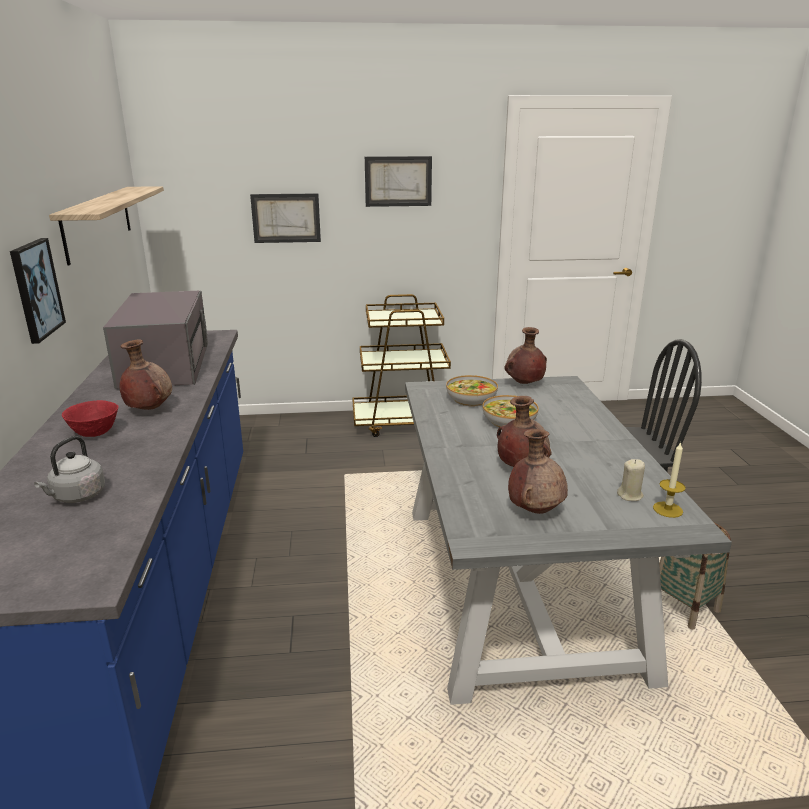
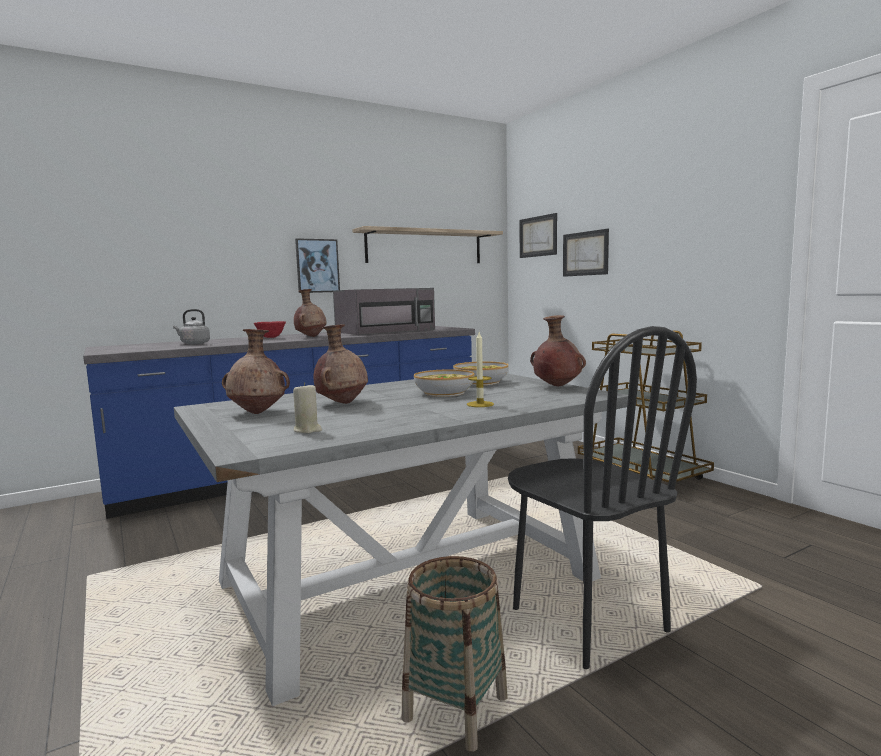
camera: 65 degrees right, 15 degrees down
(398, 181) = (675, 207): picture -> picture (538, 236)
(667, 509) = (283, 442): candle -> candle (480, 404)

